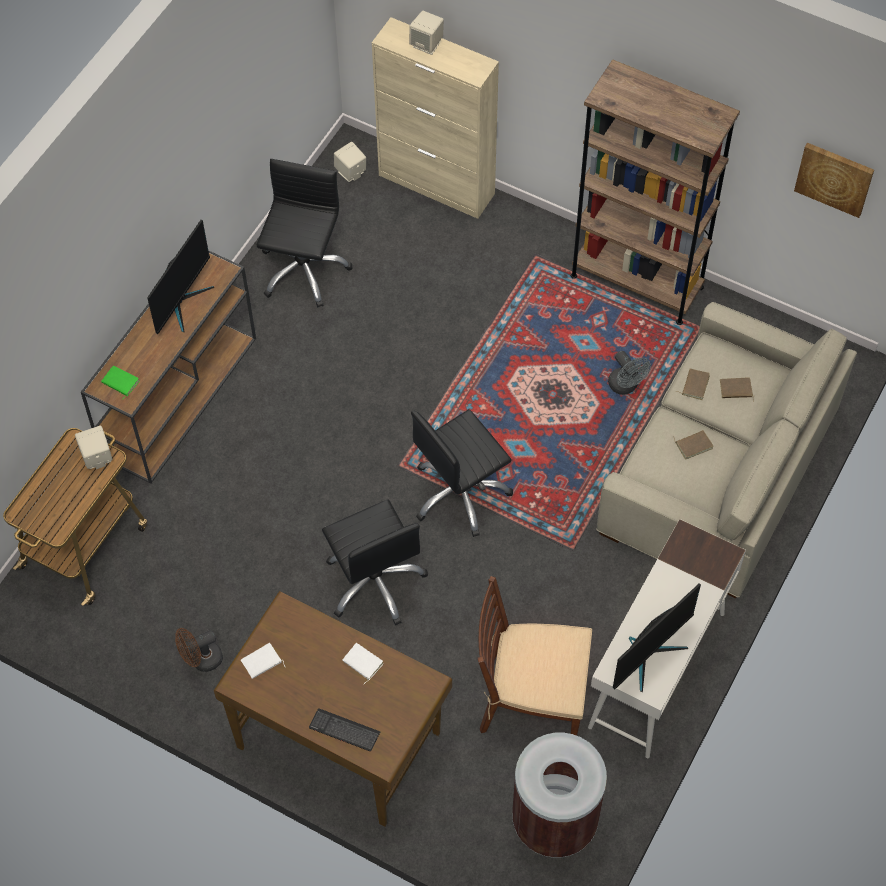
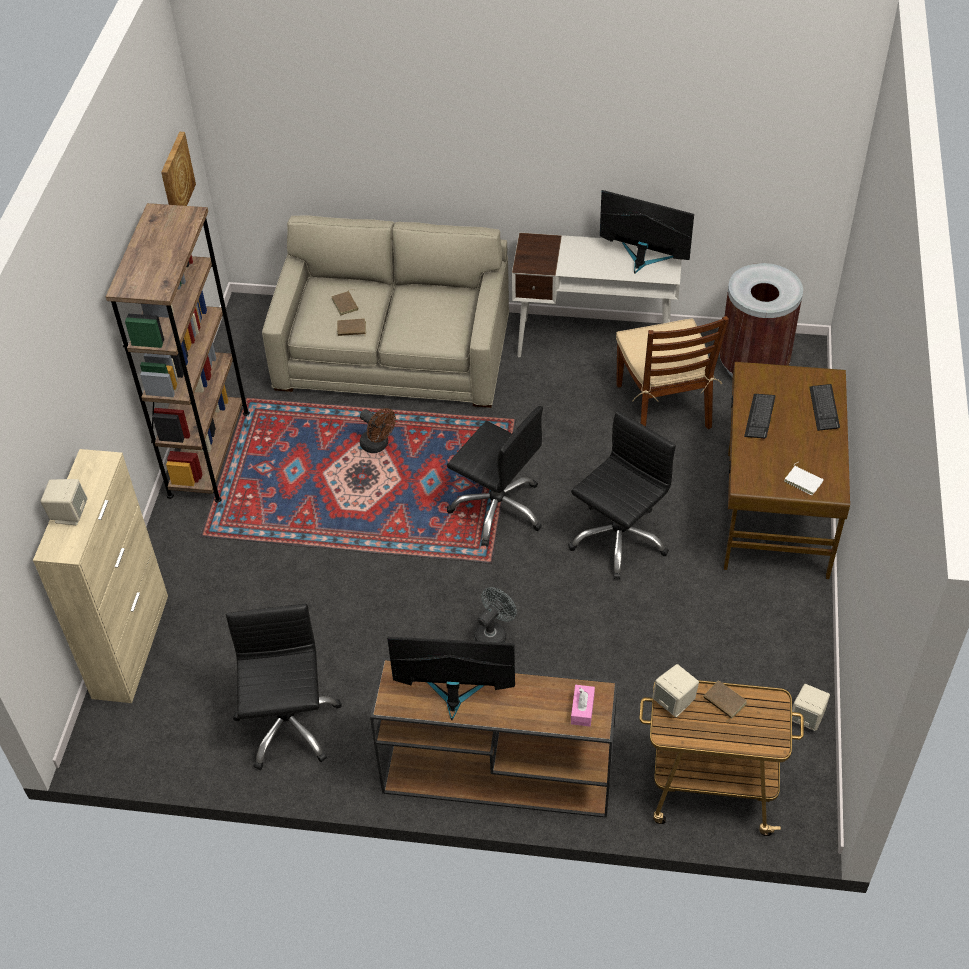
camera: 110 degrees left, 10 degrees down
(120, 383) = (582, 709): green book -> pink tissue box
(201, 660) = (768, 637): brown fan -> brown fan (378, 445)
(303, 270) = (288, 725): black office chair -> black office chair turned 90 degrees clockwise
(350, 172) = (134, 731): beige speaker -> beige speaker (807, 717)
(362, 663) = (759, 417): white book -> keyboard
(625, 386) = (332, 430): grey fan -> grey fan (493, 634)
(693, 445) = (413, 315): brown book -> brown book (723, 701)

